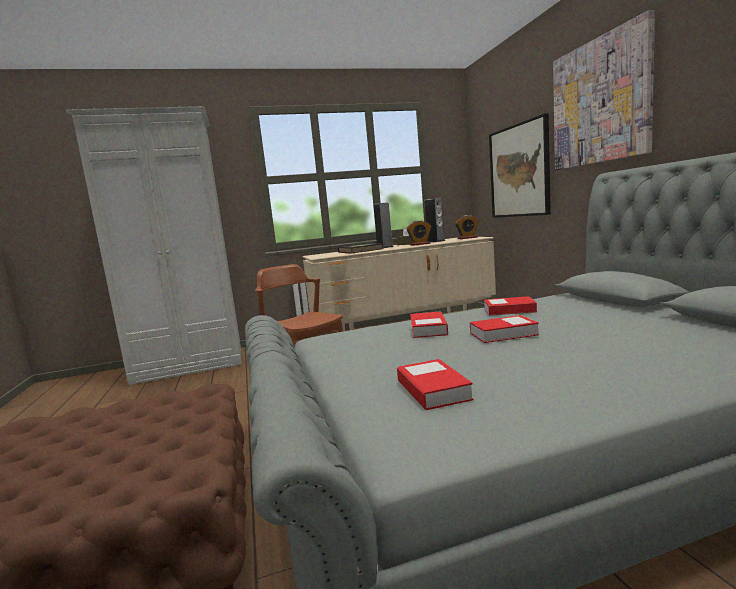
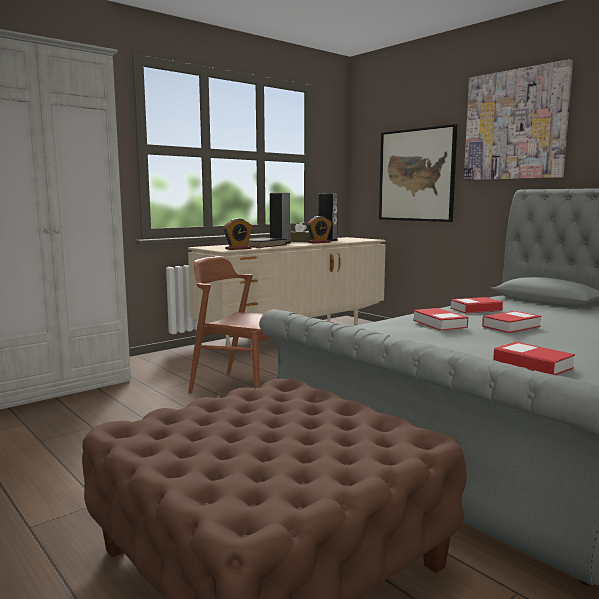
camera: 25 degrees left, 0 degrees up
(467, 238) = (357, 239): alarm clock -> alarm clock (238, 249)

